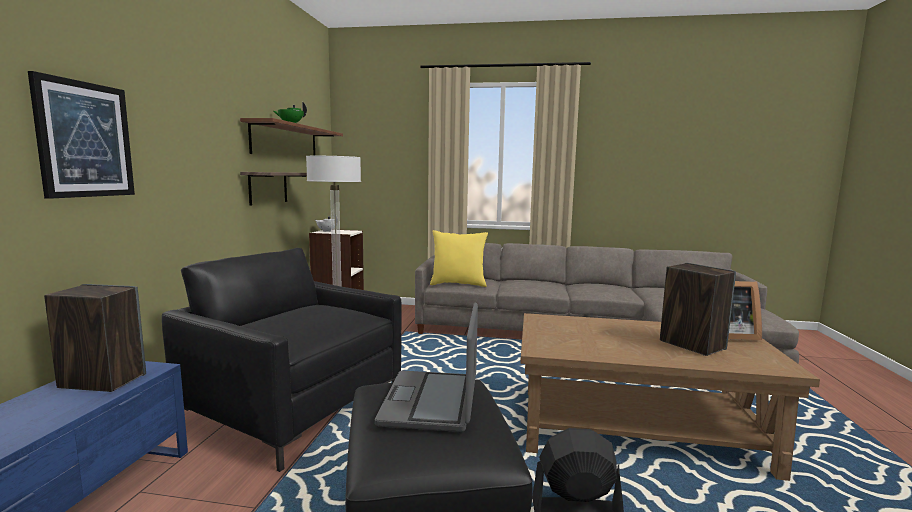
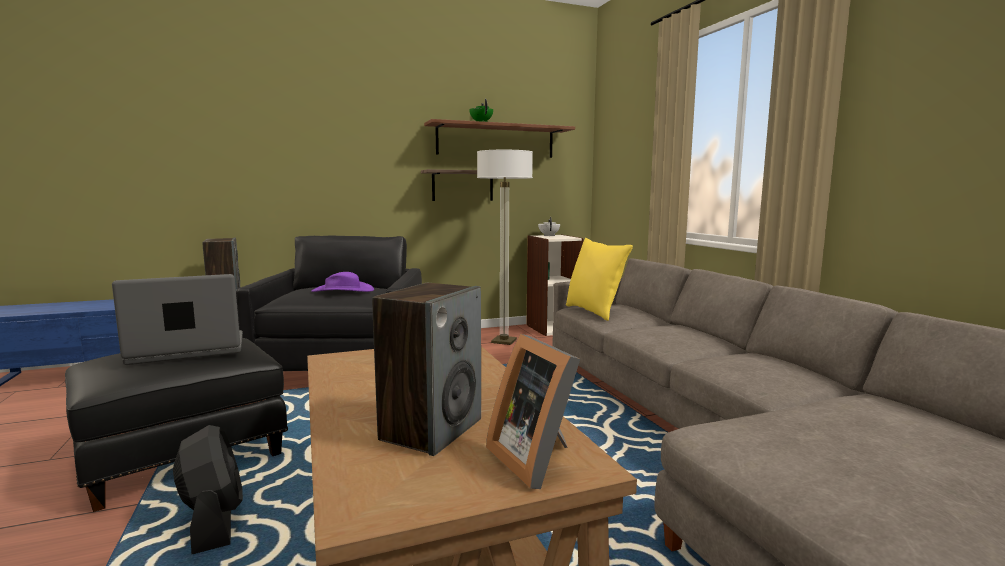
camera: 60 degrees right, 0 degrees up
(85, 140) = (262, 148): picture -> none
(314, 315) = (343, 291): none -> purple hat

